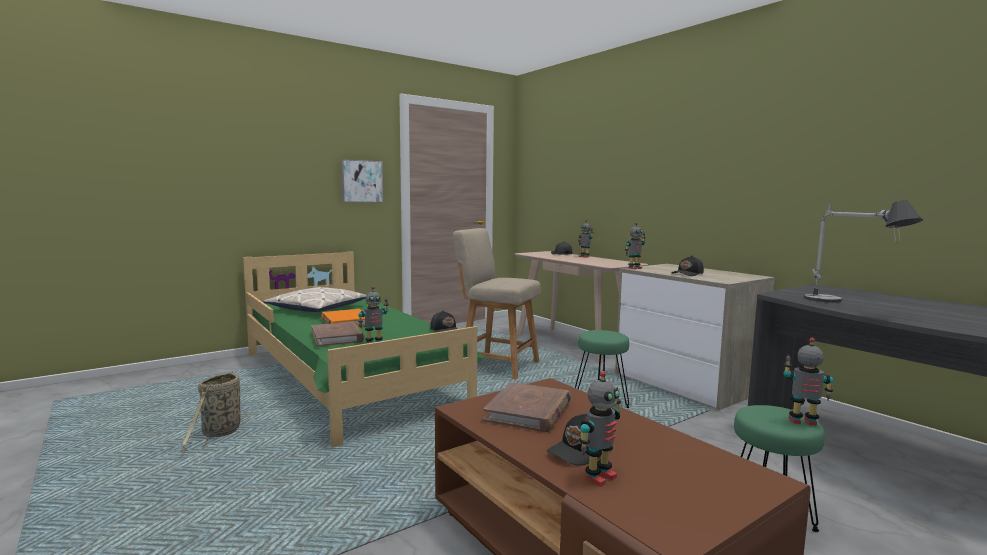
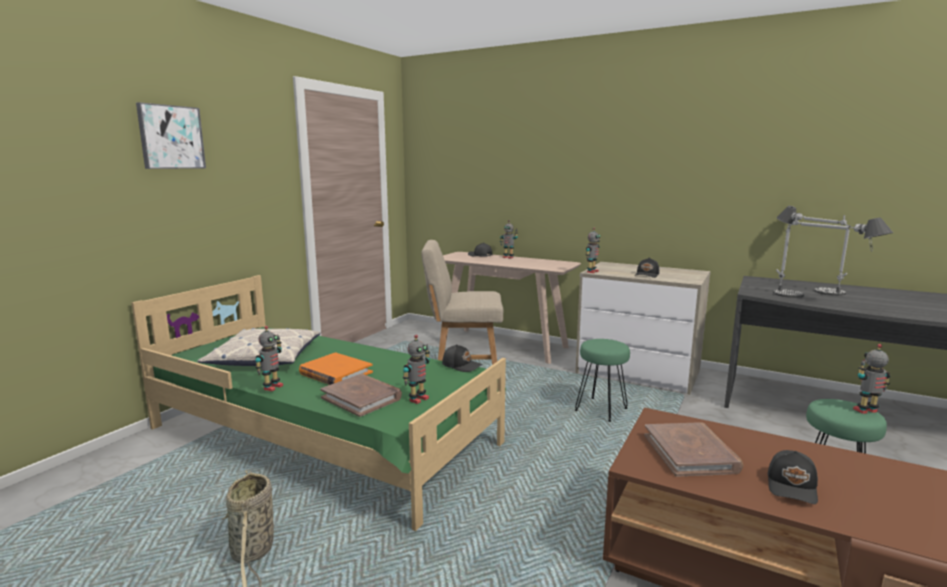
camera: 25 degrees left, 5 degrees up
(361, 181) = (261, 187): picture -> picture (171, 137)
(599, 477) = (845, 511): toy robot -> toy robot (272, 387)
(872, 296) = (807, 286): none -> table lamp

